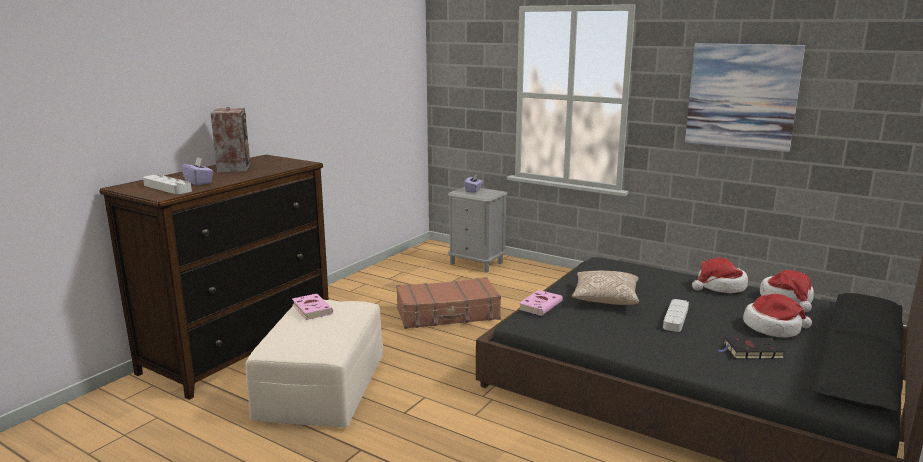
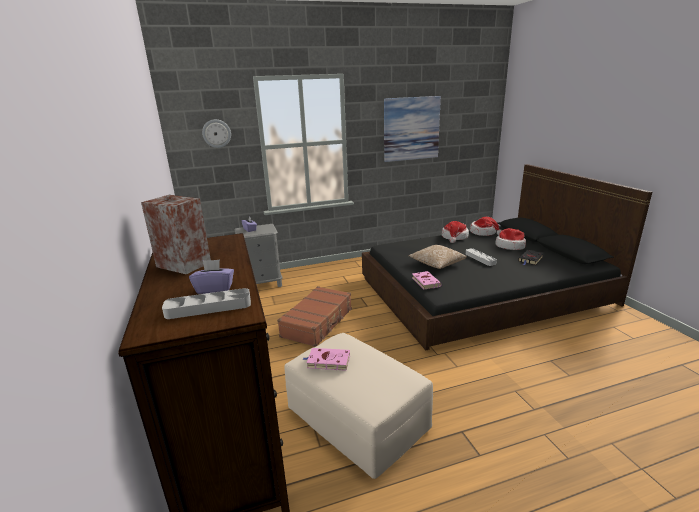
camera: 50 degrees left, 5 degrees up
(473, 71) = (216, 133): none -> wall clock

